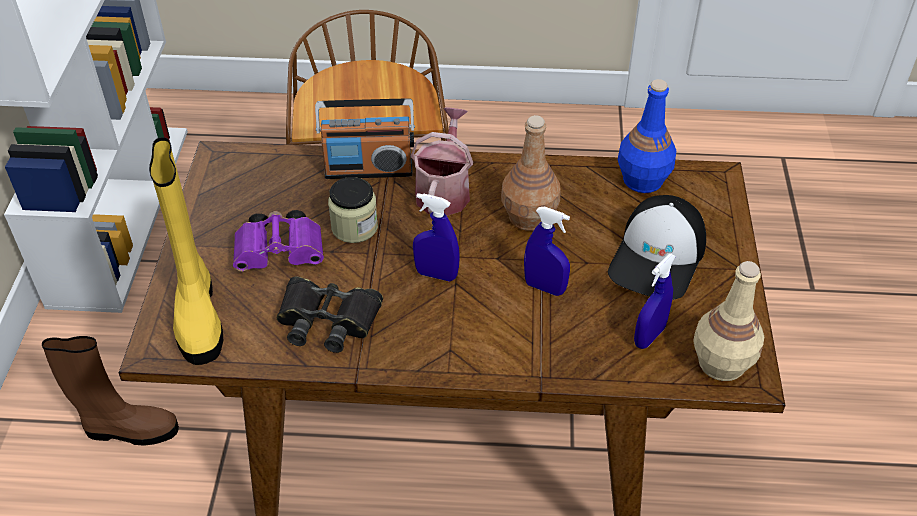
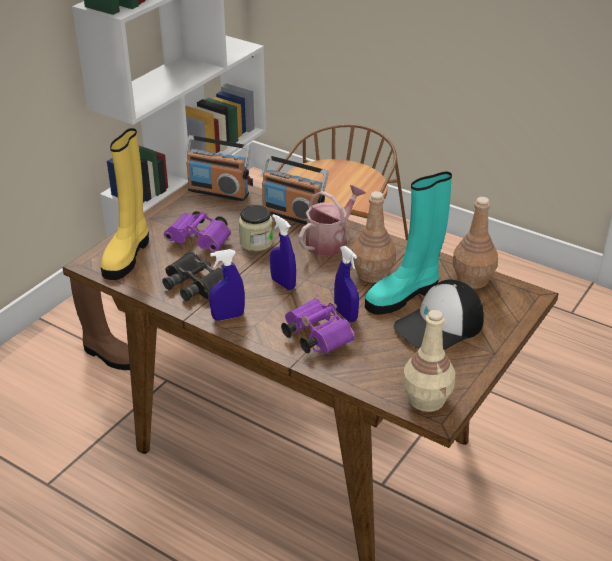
camera: 30 degrees right, 10 degrees down
(244, 169) = (218, 192): none -> radio
(534, 334) = (314, 336): none -> purple binoculars
(587, 232) = (404, 295): none -> turquoise boot
(642, 180) = (472, 280): blue bottle -> brown bottle
(649, 336) = (390, 366): blue spray bottle -> blue spray bottle (228, 316)

